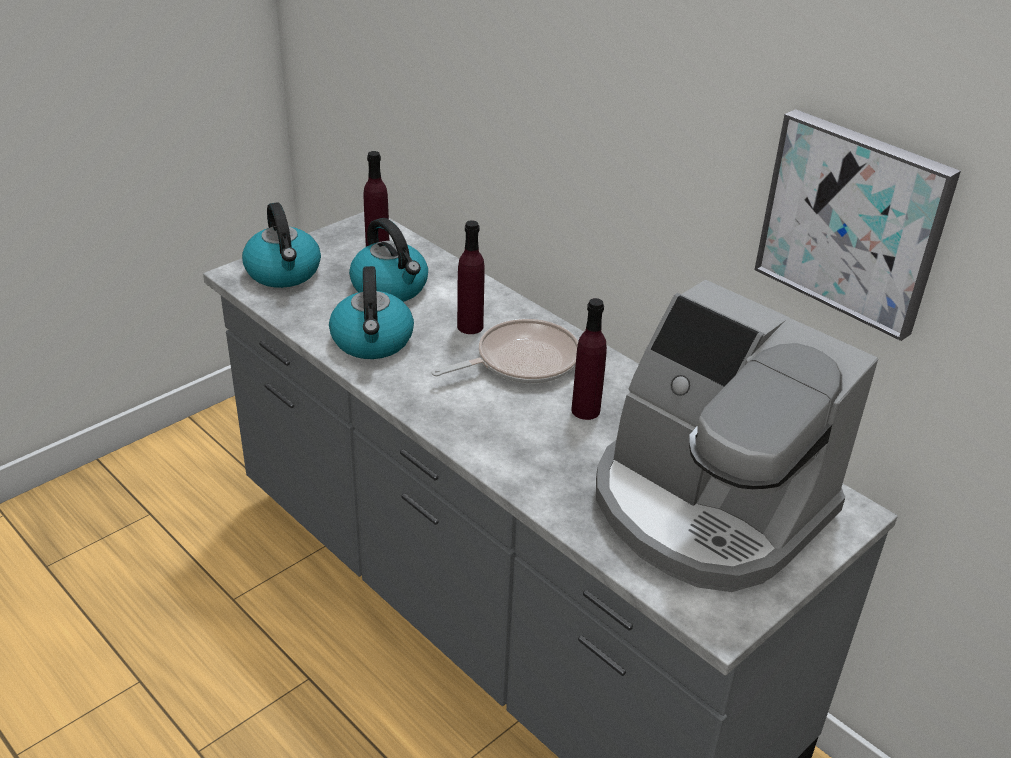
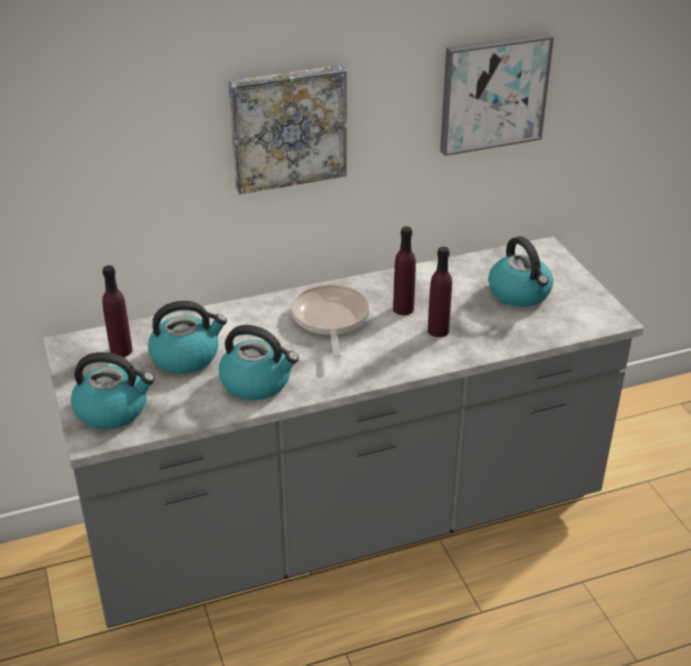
camera: 65 degrees left, 0 degrees up
(470, 326) = (270, 331): purple bottle -> purple bottle (438, 330)
(595, 115) = (287, 127): none -> picture
(707, 507) = (520, 293): coffee machine -> kettle

